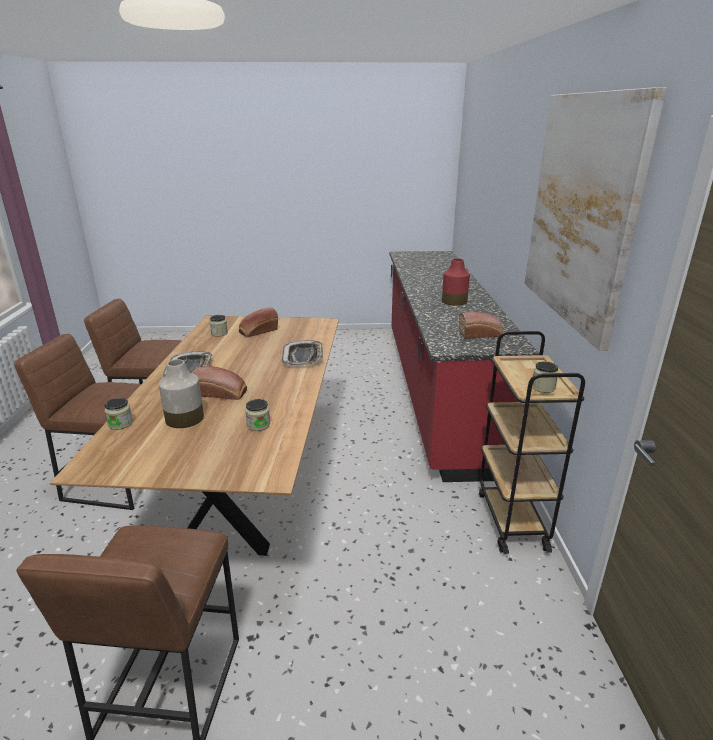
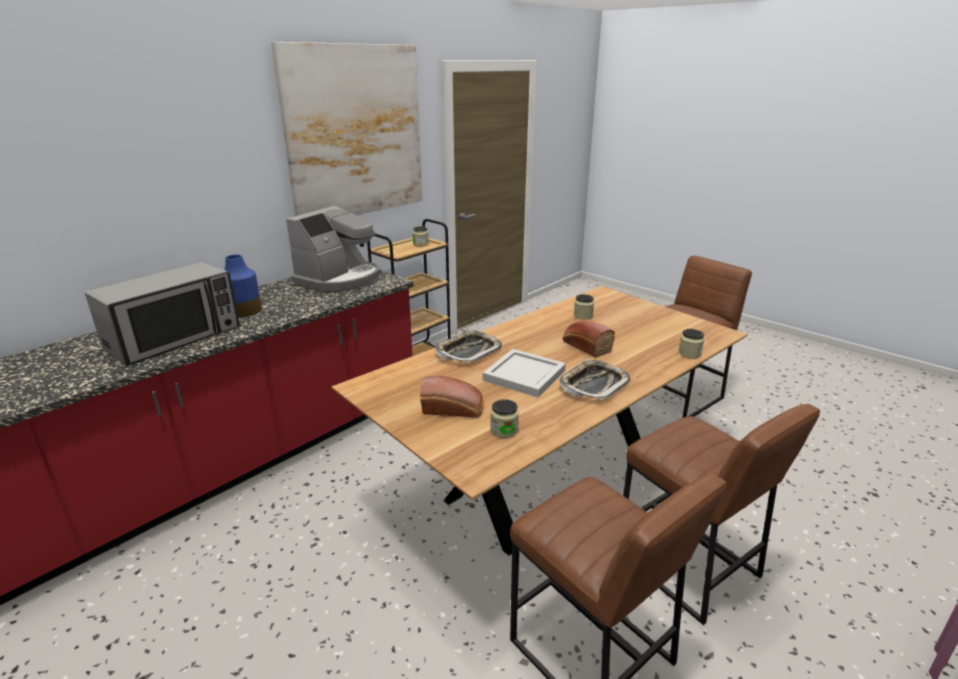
camera: 135 degrees left, 0 degrees up
(184, 418) = (633, 339): beige vase -> none
(242, 358) = (525, 375): none -> white tray
(432, 285) = (175, 338): none -> microwave
(454, 301) = (244, 310): red vase -> blue vase
(480, 334) = (339, 279): bread -> coffee machine

